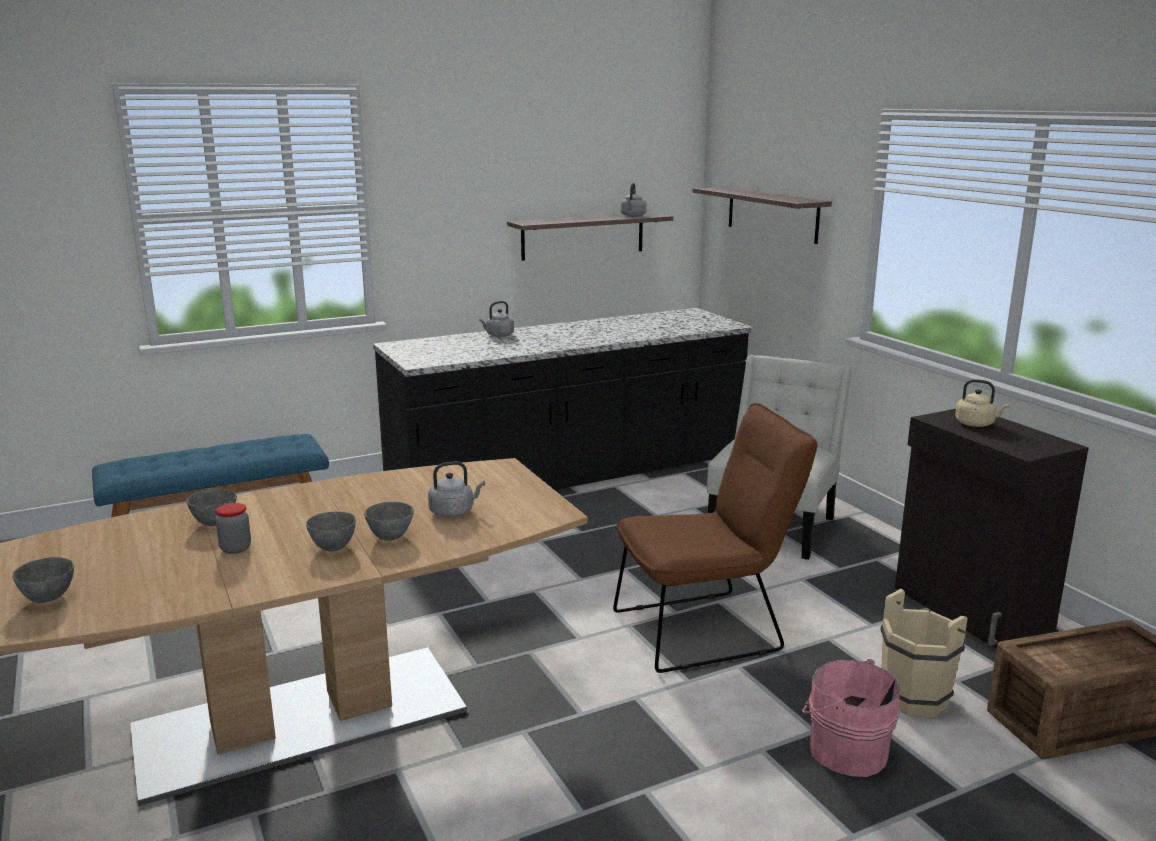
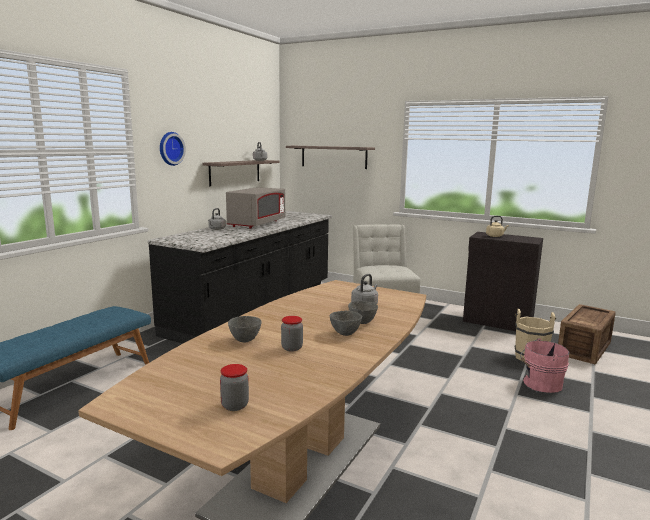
camera: 35 degrees left, 5 degrees down
(49, 598) = (235, 405): grey bowl -> jar
(439, 201) = (170, 148): none -> wall clock
(579, 332) = (257, 224): none -> grey microwave
(707, 629) = (423, 356): brown chair -> none

